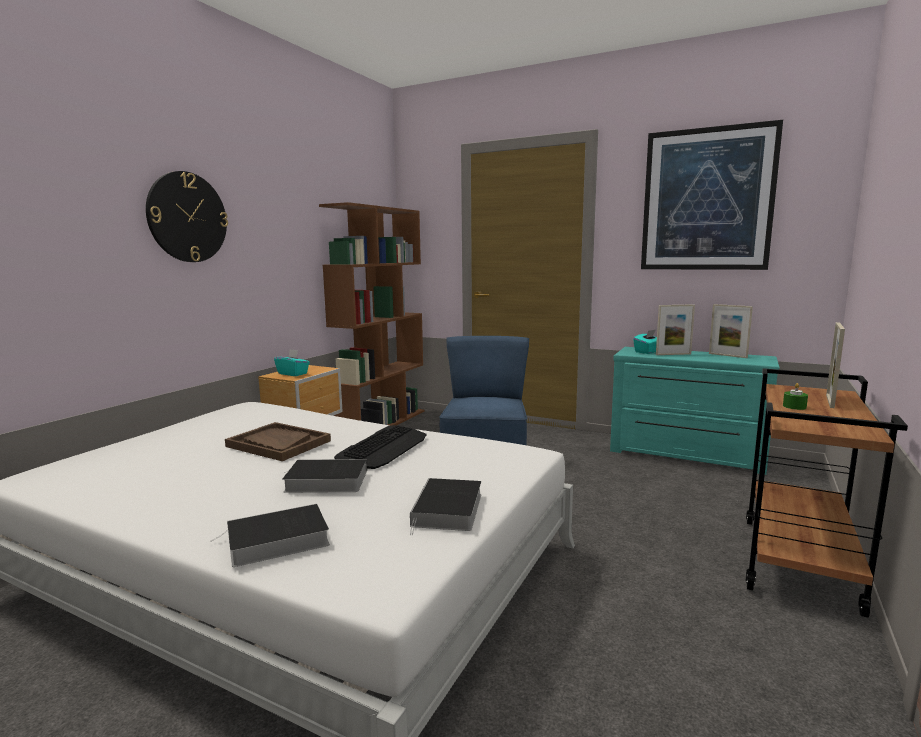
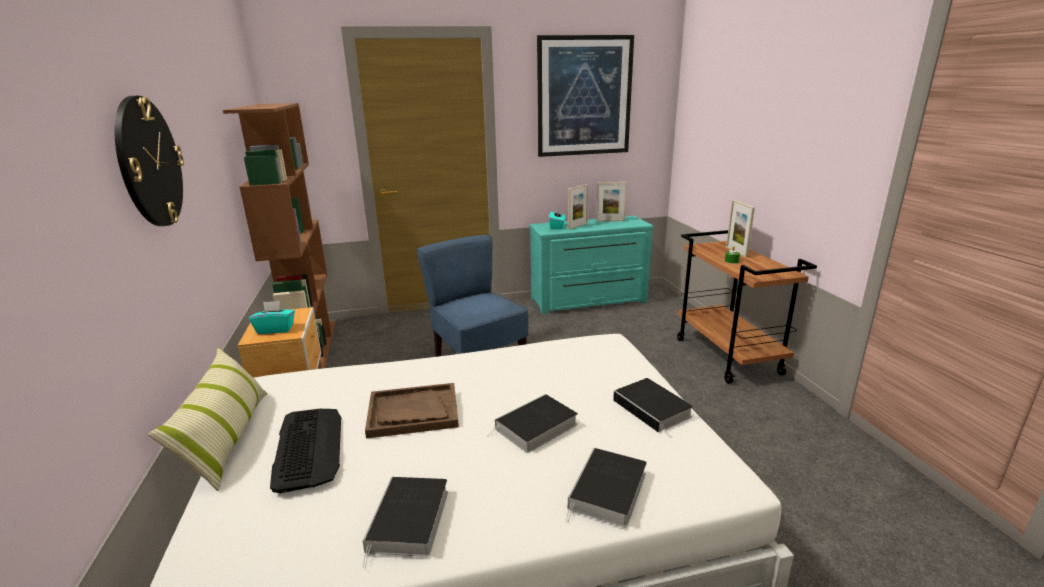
camera: 40 degrees left, 10 degrees up
(146, 495) = (409, 522): none -> book
(176, 423) = (227, 438): none -> pillow
(384, 448) = (511, 378): keyboard -> keyboard (308, 447)

